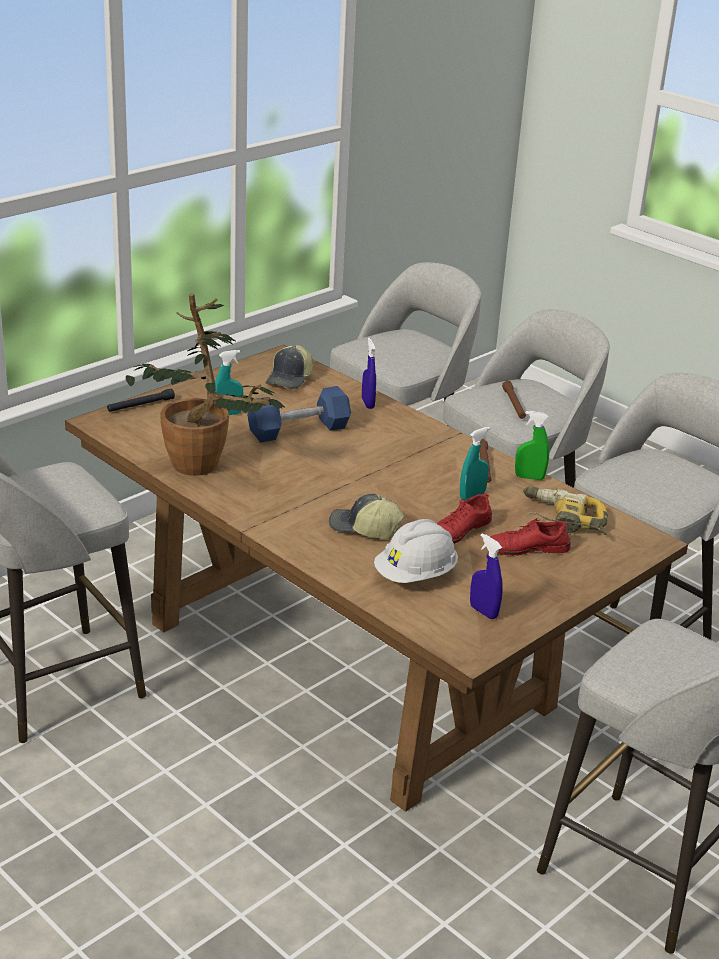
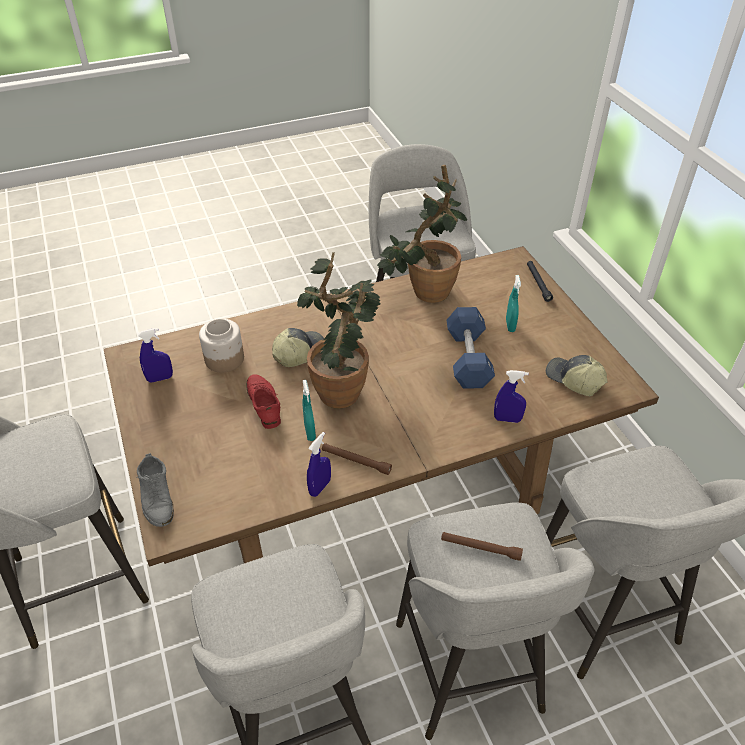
camera: 115 degrees right, 15 degrees up
(394, 489) = (345, 387): none -> potted plant
(415, 575) = (224, 359): white hard hat -> jar
(527, 548) = (215, 436): red shoe -> none
(529, 477) = (320, 487): green spray bottle -> blue spray bottle
(563, 520) = (239, 479): power drill -> none
(627, 559) = (157, 497): none -> grey shoe

